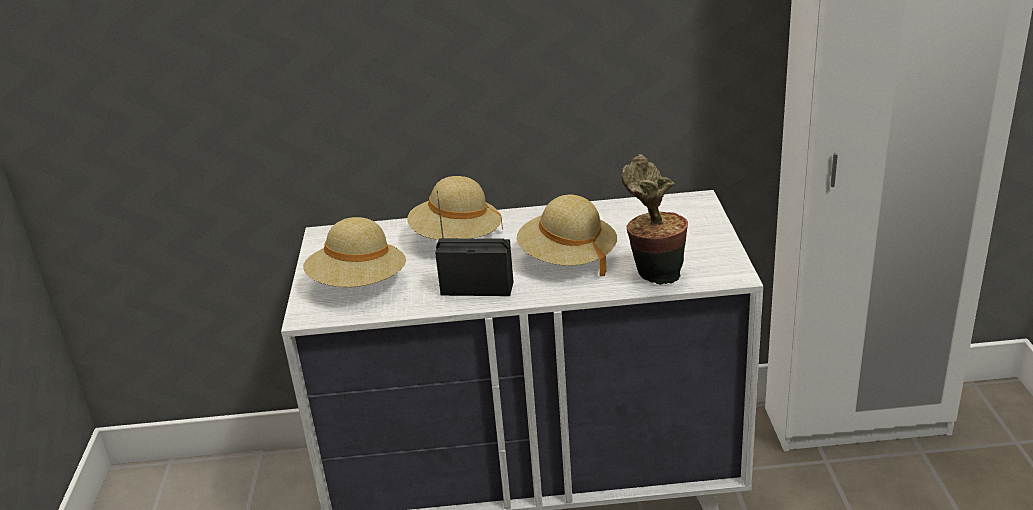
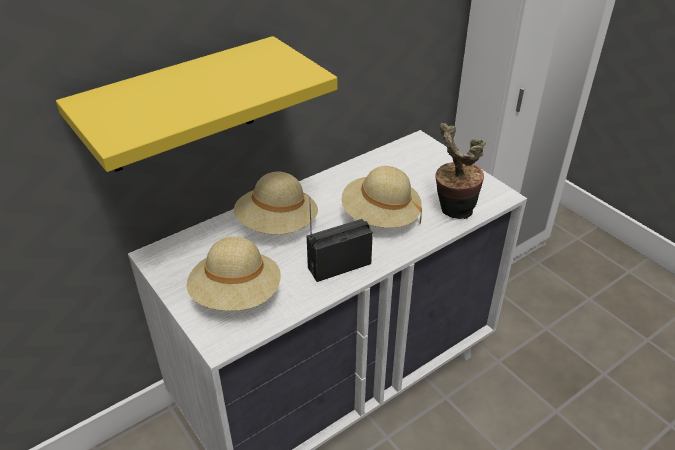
camera: 35 degrees left, 10 degrees up
(377, 83) = (180, 106): none -> yellow shelf

